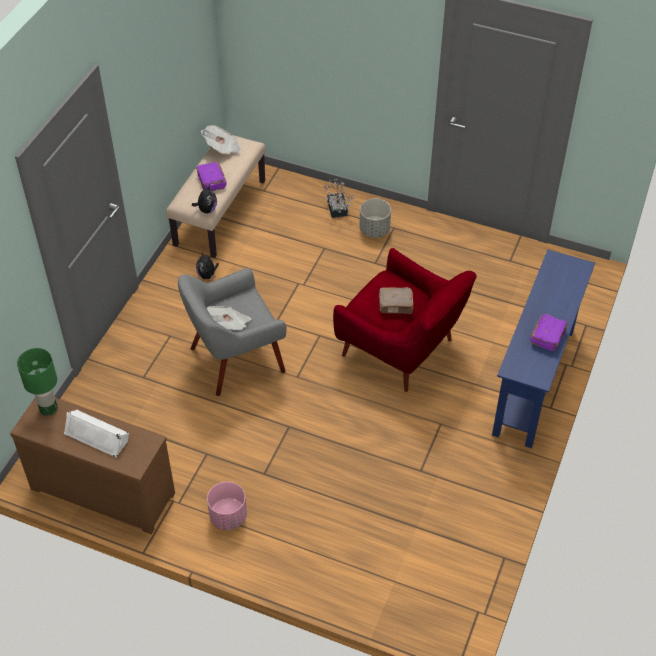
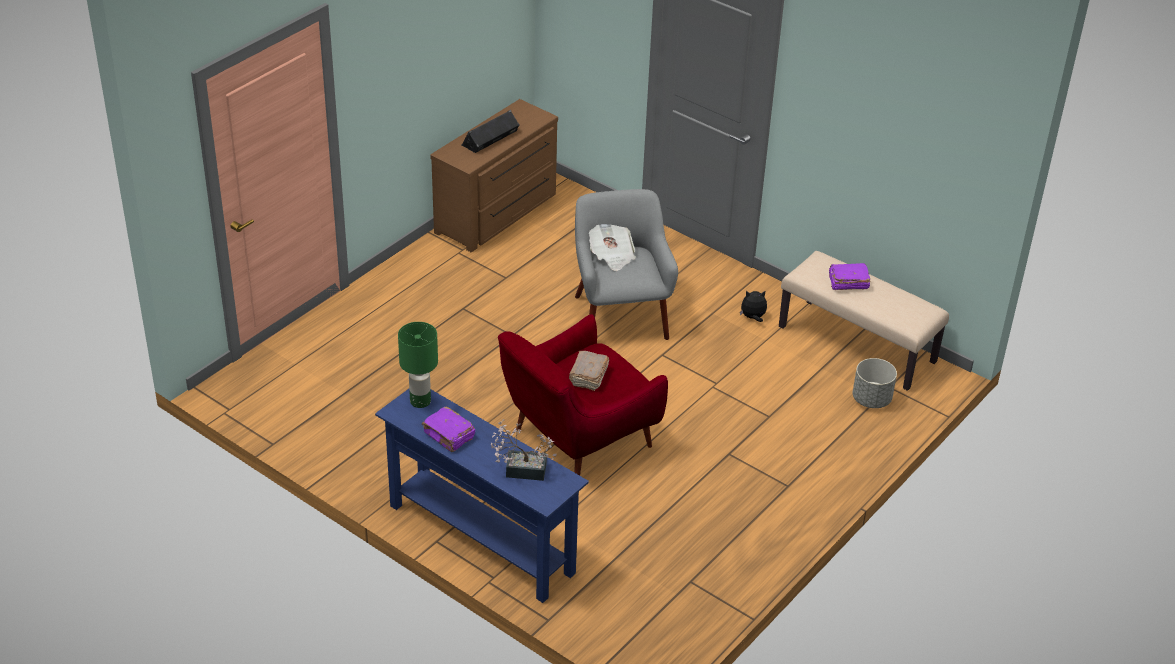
camera: 105 degrees right, 10 degrees down
(48, 409) = (535, 118): green table lamp -> green table lamp (420, 401)
(97, 435) = (491, 139): white speaker -> black speaker
(206, 209) = (800, 273): plush toy -> none
(223, 148) = (908, 301): newspaper -> none
(228, 517) = (426, 278): pink planter -> none
(337, 211) = (834, 442): potted plant -> potted plant (521, 469)
(374, 230) = (788, 467): grey planter -> grey planter (871, 399)

